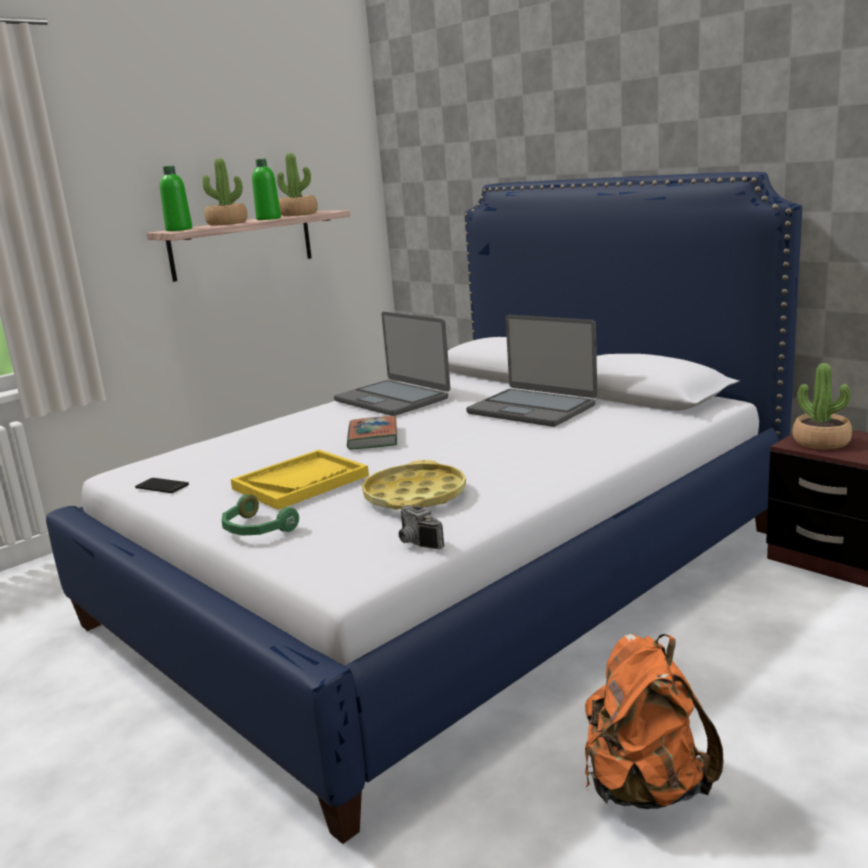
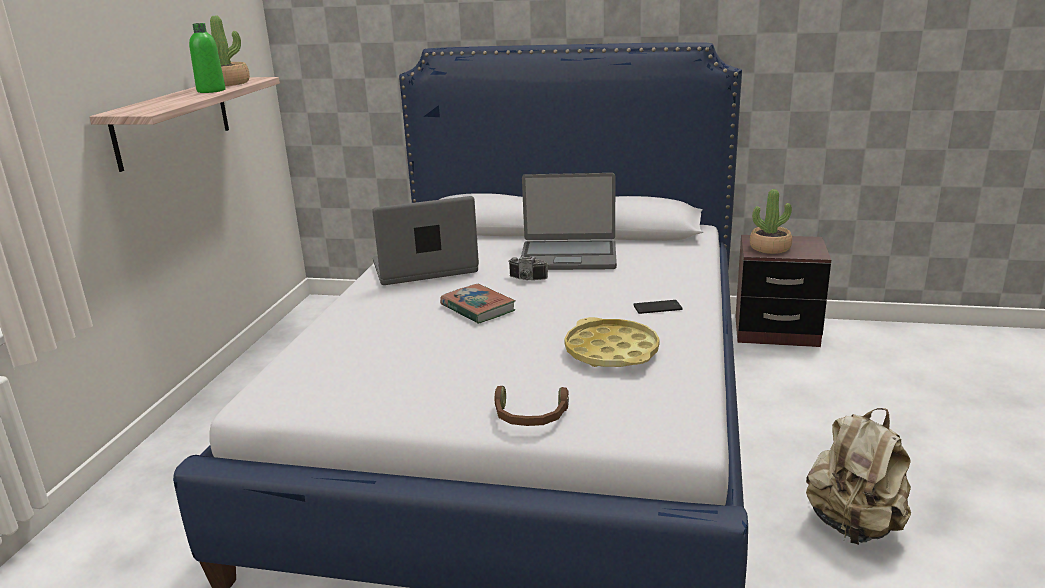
camera: 35 degrees left, 5 degrees up
(162, 486) = (345, 403): phone -> phone (657, 307)
(179, 229) = (135, 110): green bottle -> none
(227, 223) = (174, 99): potted plant -> none
(255, 529) = (530, 417): green headphones -> brown headphones
(301, 482) = (488, 364): yellow tray -> none
(393, 399) = (425, 268): laptop -> laptop turned 150 degrees clockwise
(415, 543) = (684, 390): camera -> camera (526, 279)
(644, 787) = (854, 525): orange backpack -> beige backpack

